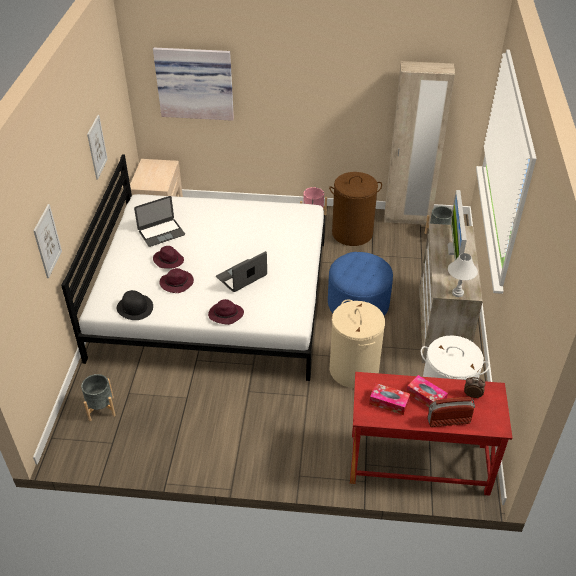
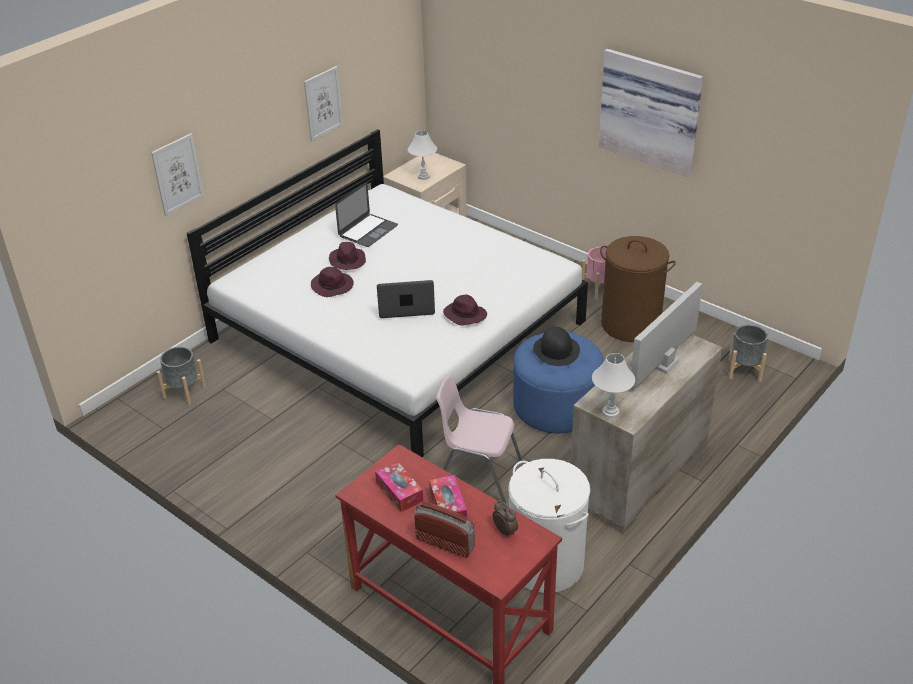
camera: 35 degrees right, 5 degrees down
(135, 307) = (268, 294): black hat -> black hat (556, 350)
(158, 179) = (423, 176): none -> white table lamp
(161, 232) = (368, 230): laptop -> laptop turned 60 degrees counterclockwise
(195, 82) = (491, 66): picture -> picture (651, 110)
(225, 315) = (348, 337): purple hat -> purple hat (464, 315)
(353, 369) = (477, 473): beige laundry basket -> pink chair
(407, 218) = (722, 334): beige wardrobe -> none

